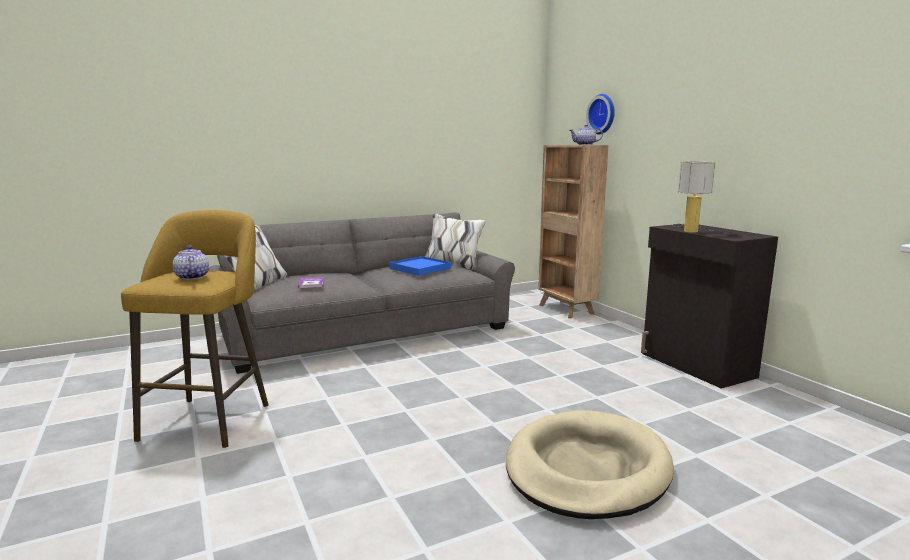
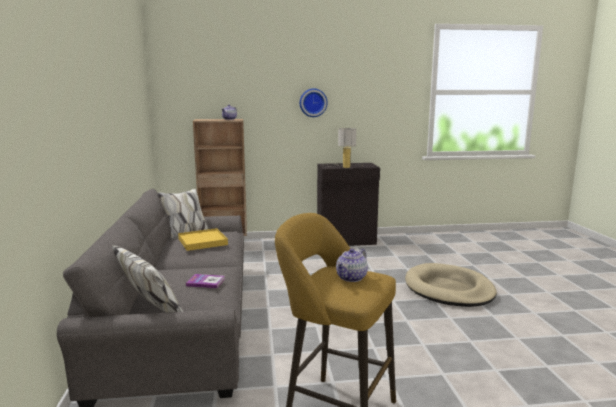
camera: 70 degrees left, 0 degrees up
(191, 277) = (351, 278): teapot -> teapot turned 45 degrees counterclockwise
(420, 268) = (202, 242): blue tray -> yellow tray
(603, 114) = (228, 96): wall clock -> wall clock (313, 102)

